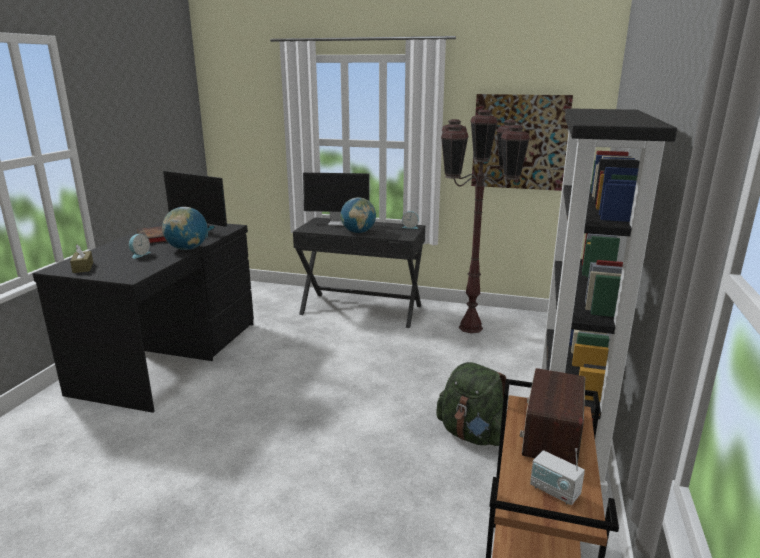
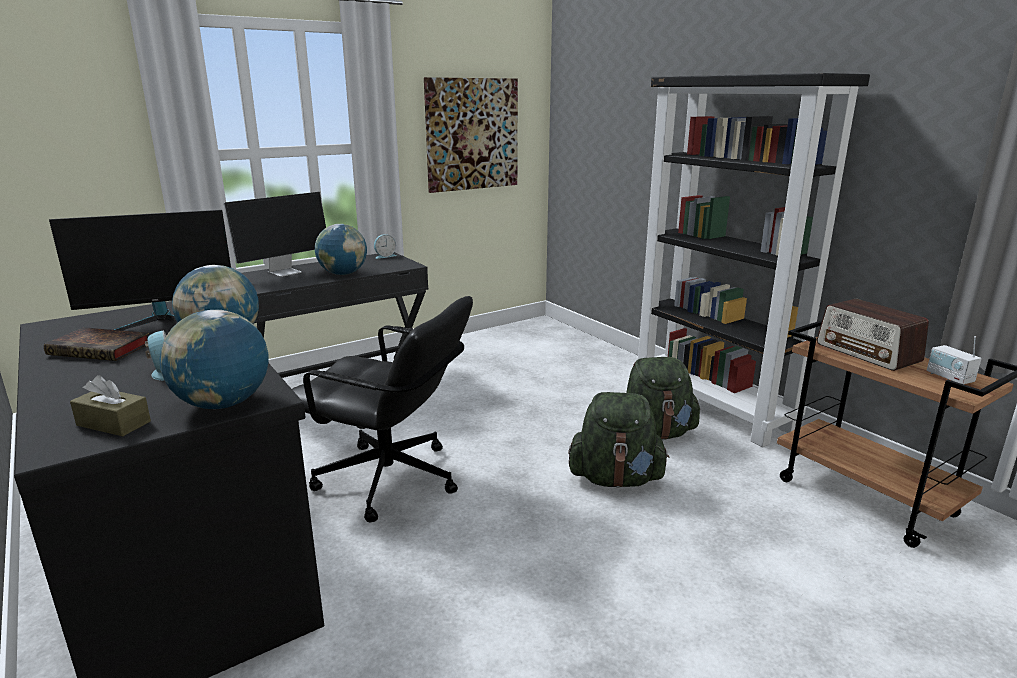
camera: 50 degrees left, 0 degrees up
(117, 274) = (223, 404): none -> globe
(285, 369) = (389, 480): none -> black office chair
(385, 442) = (616, 479): none -> green backpack
(471, 328) = (484, 358): brown floor lamp -> none
(554, 491) = (949, 378): radio -> radio turned 75 degrees clockwise

